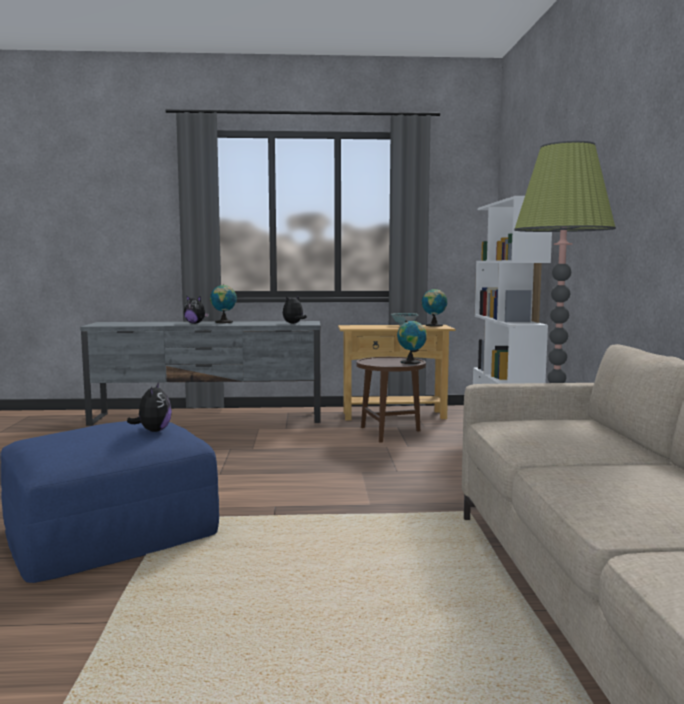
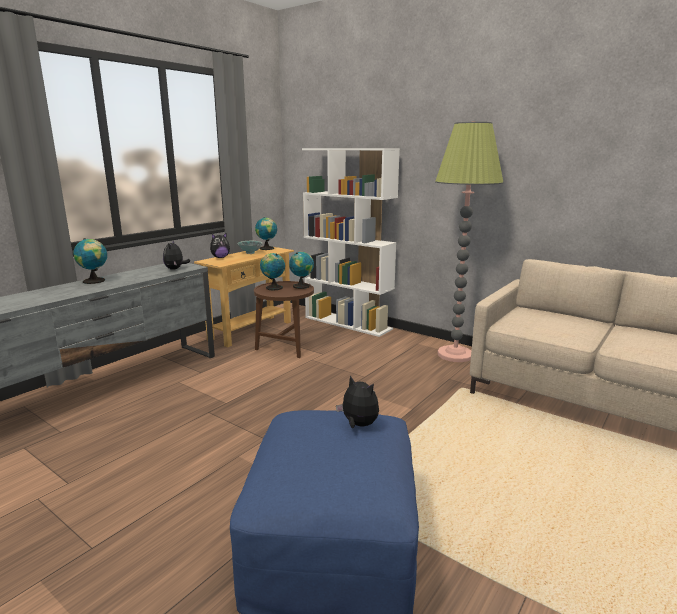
camera: 50 degrees left, 10 degrees up
(195, 323) = (70, 290): plush toy -> plush toy (220, 257)
(385, 360) = (273, 288): none -> globe

